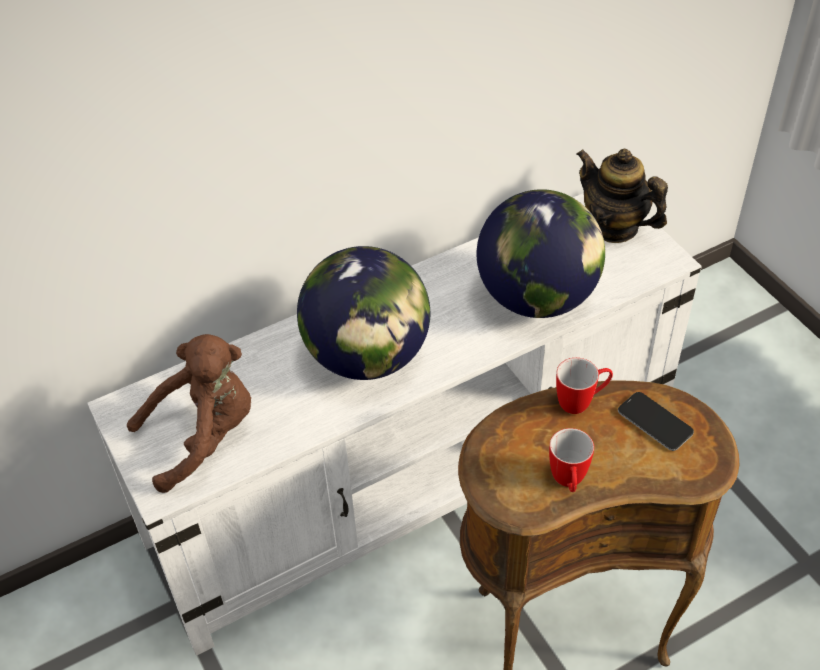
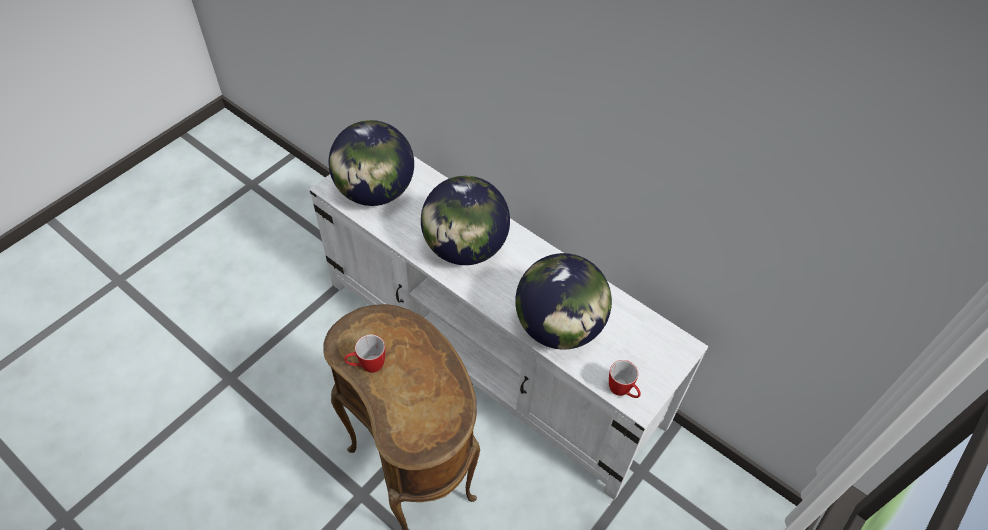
camera: 65 degrees right, 5 degrees up
(204, 436) = (375, 192): brown plush toy -> globe
(581, 402) = (438, 359): mug -> mug (622, 392)
(614, 227) = (656, 359): teapot -> none
(655, 422) = (435, 406): phone -> none

